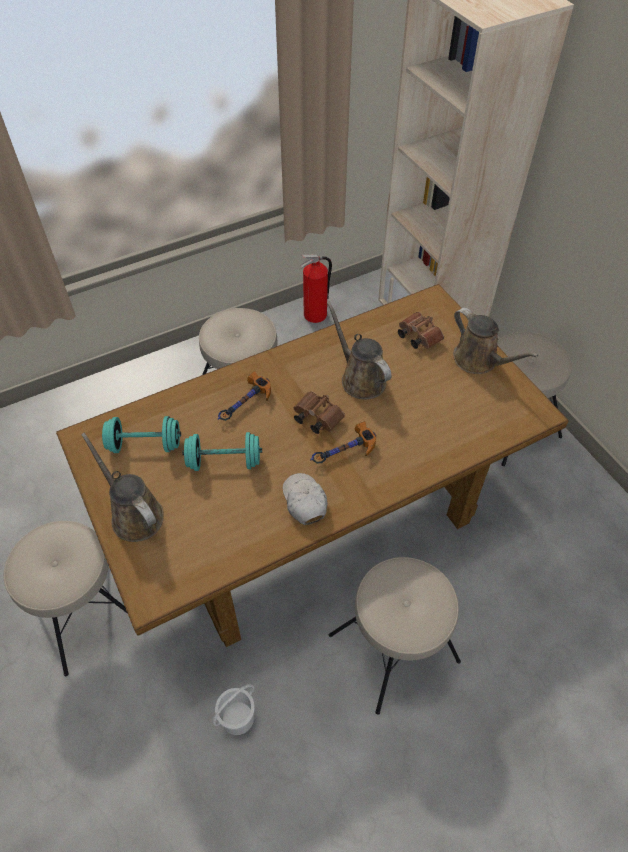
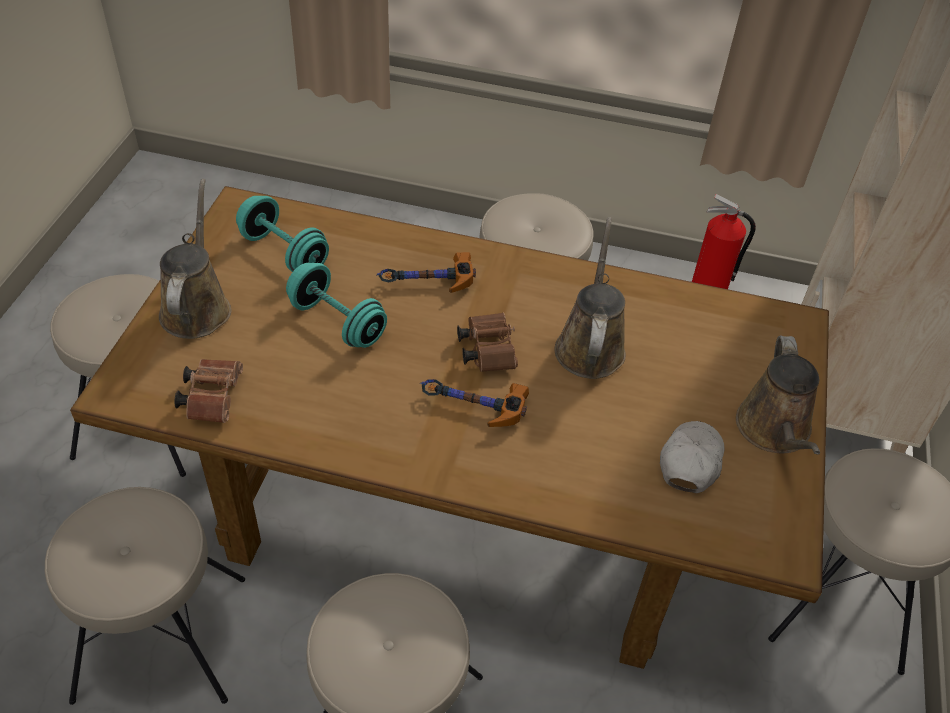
camera: 40 degrees right, 5 degrees down
(238, 718) = (161, 639): white bucket -> beige stool
(304, 501) = (368, 422): white cap -> white cap (690, 461)
(417, 336) = (722, 349): brown binoculars -> brown binoculars (213, 396)

